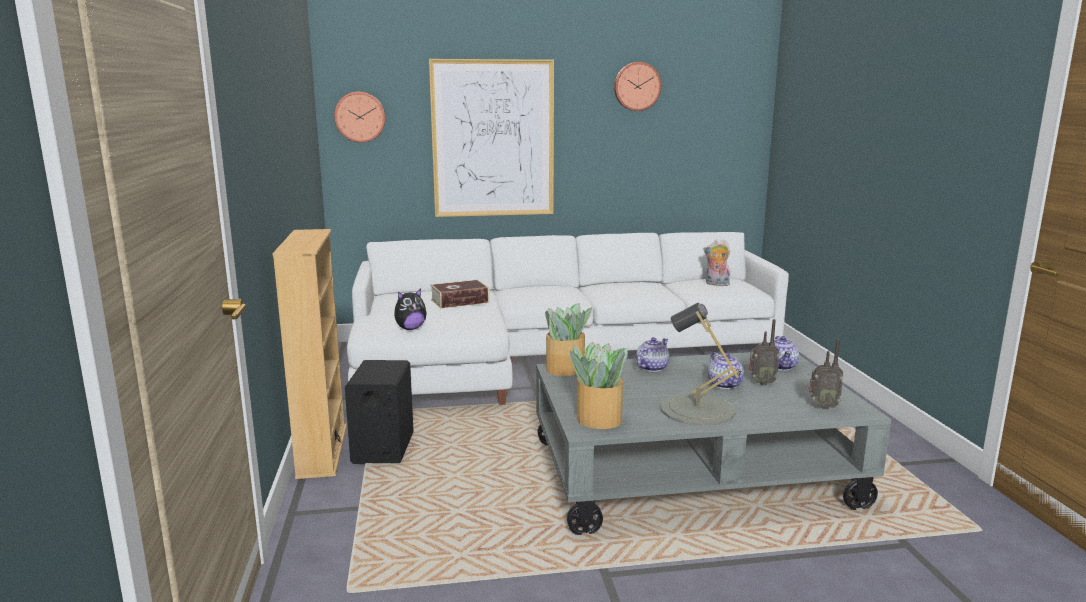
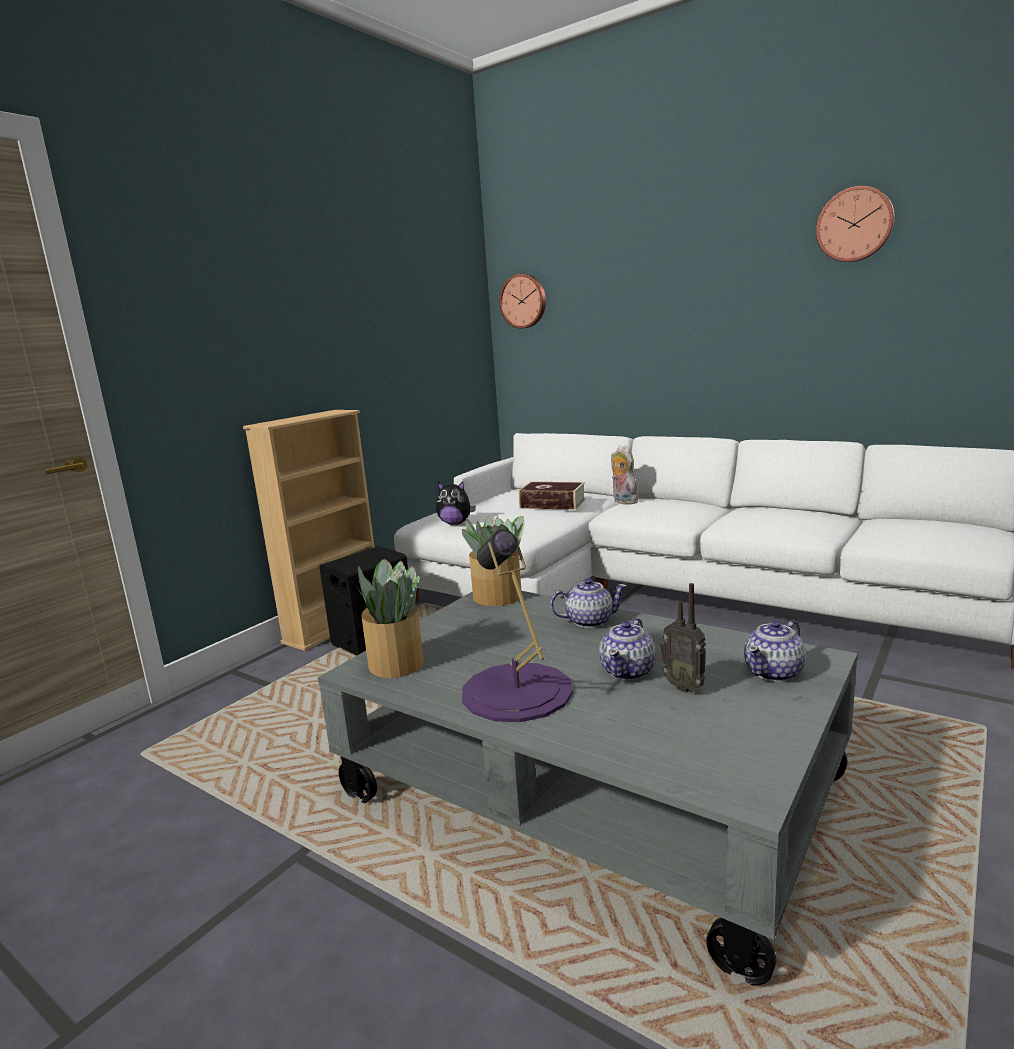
camera: 45 degrees right, 0 degrees up
(493, 139) = (655, 316): picture -> none
(697, 409) = (516, 691): grey table lamp -> purple table lamp
(716, 284) = (925, 530): plush toy -> plush toy (623, 501)
(822, 406) = (698, 757): radio -> none

